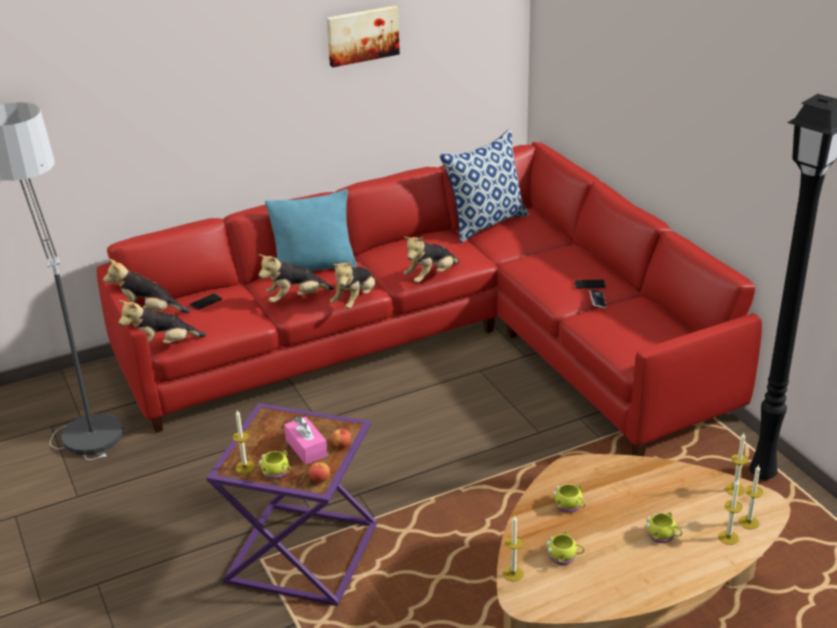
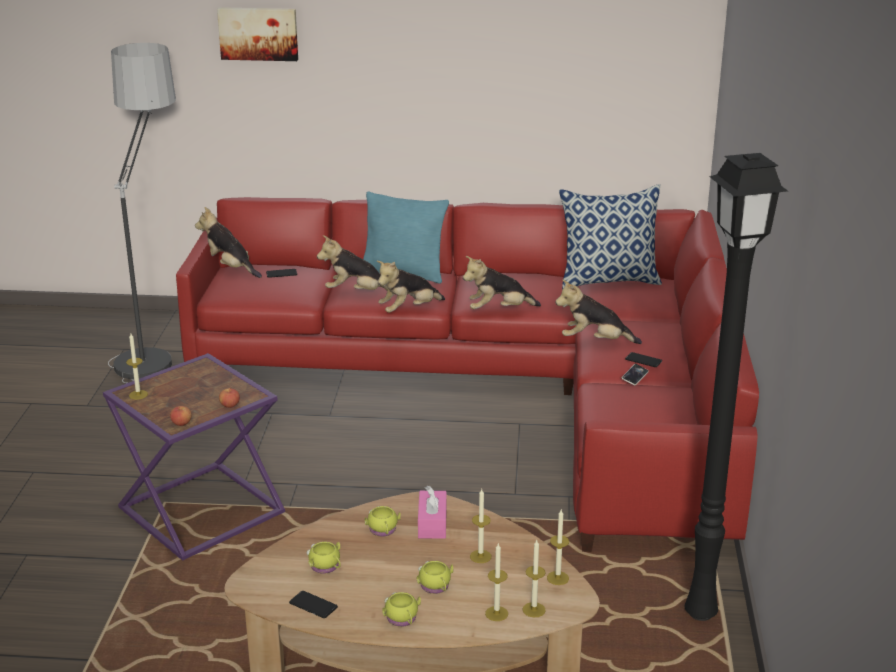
camera: 30 degrees right, 5 degrees down
(163, 346) = (211, 297): plush toy -> plush toy (595, 341)
(277, 473) = (156, 407): yellow mug -> yellow mug (402, 619)
(306, 448) = (201, 398): pink tissue box -> pink tissue box (432, 523)
(362, 35) = (512, 49): picture -> picture (258, 33)
(513, 573) = (267, 561): candle -> candle (480, 556)
(593, 594) = (313, 605): none -> phone

